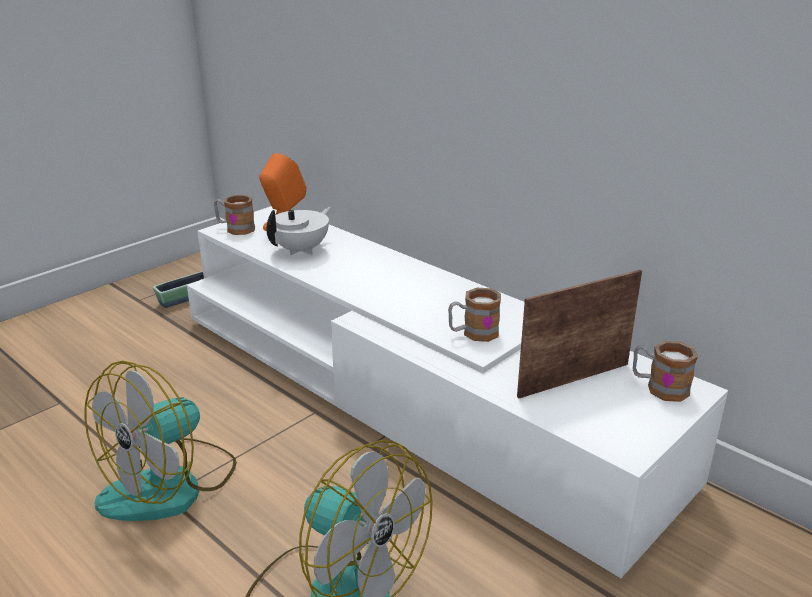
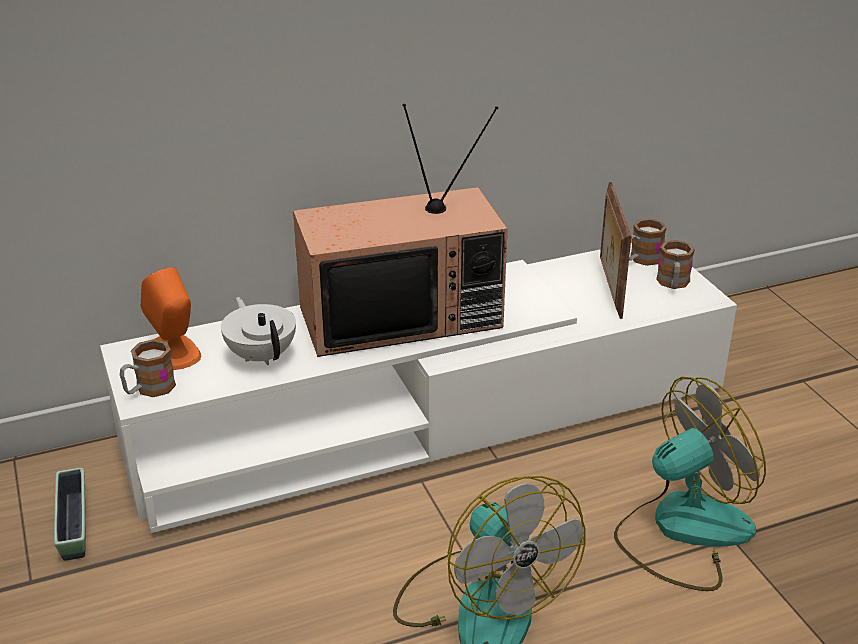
camera: 65 degrees left, 5 degrees up
(403, 284) = (402, 315): none -> television
(473, 333) = (522, 306): mug -> mug (673, 284)

